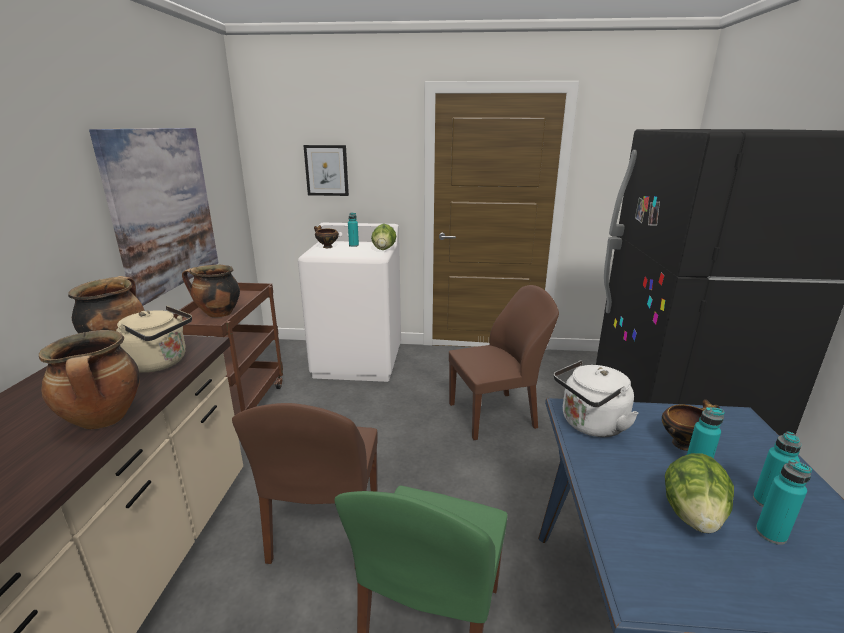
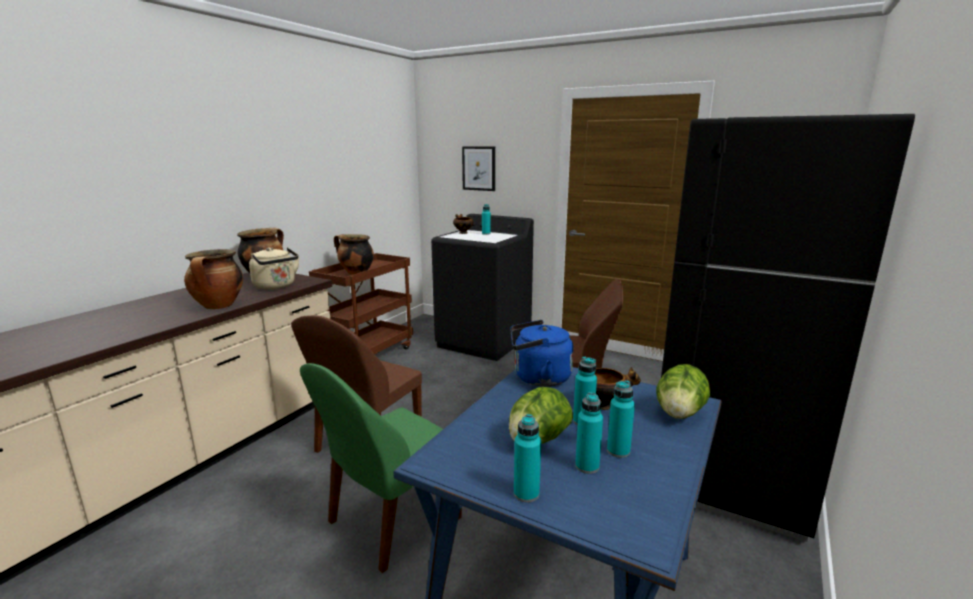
camera: 25 degrees right, 5 degrees down
(164, 210) = (332, 190): picture -> none
(358, 361) = (484, 342): white washing machine -> black washing machine
(384, 249) = (507, 238): lettuce -> lettuce (679, 413)
(590, 425) = (538, 378): white kettle -> blue kettle
(776, 600) = (526, 494): none -> turquoise bottle

